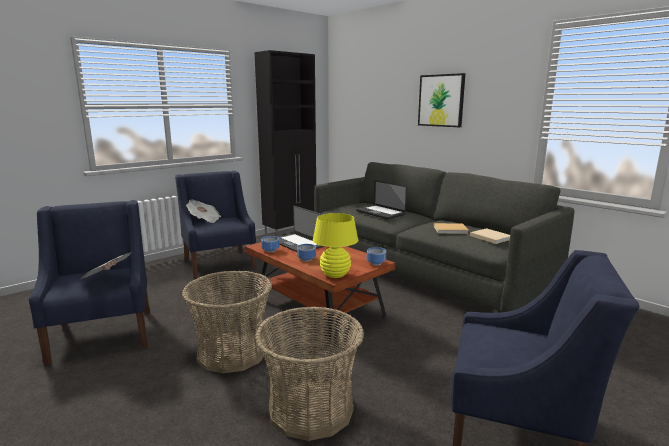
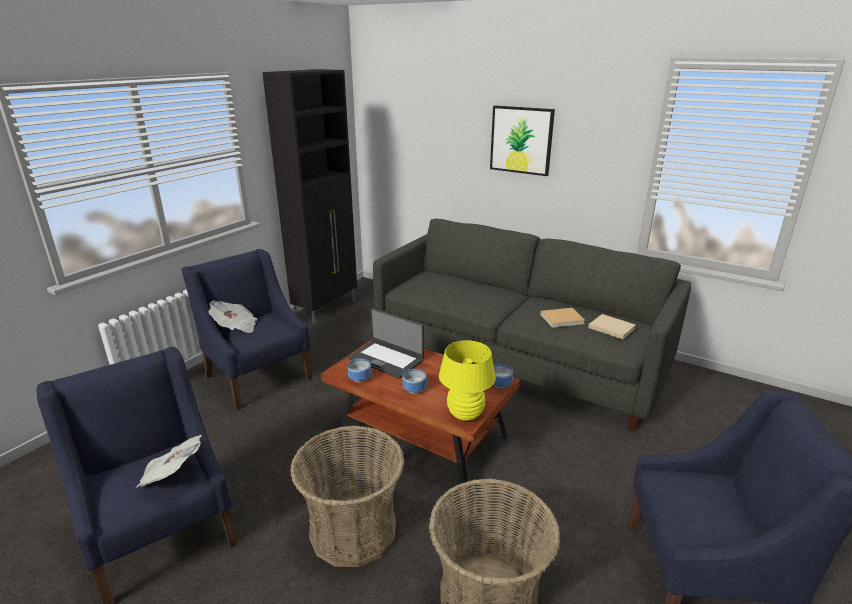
camera: 15 degrees left, 10 degrees up
(380, 213) = (465, 294): laptop -> none

